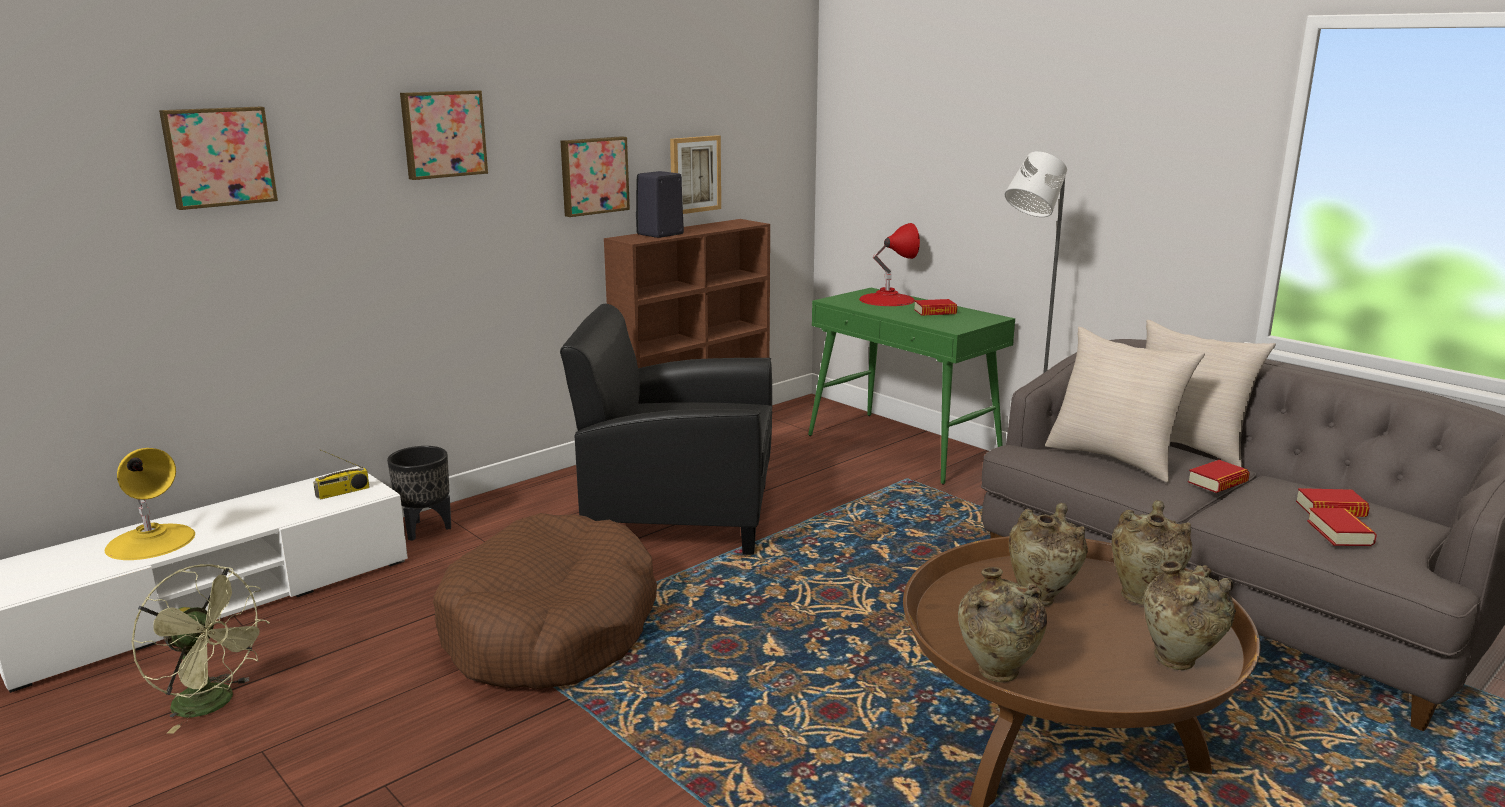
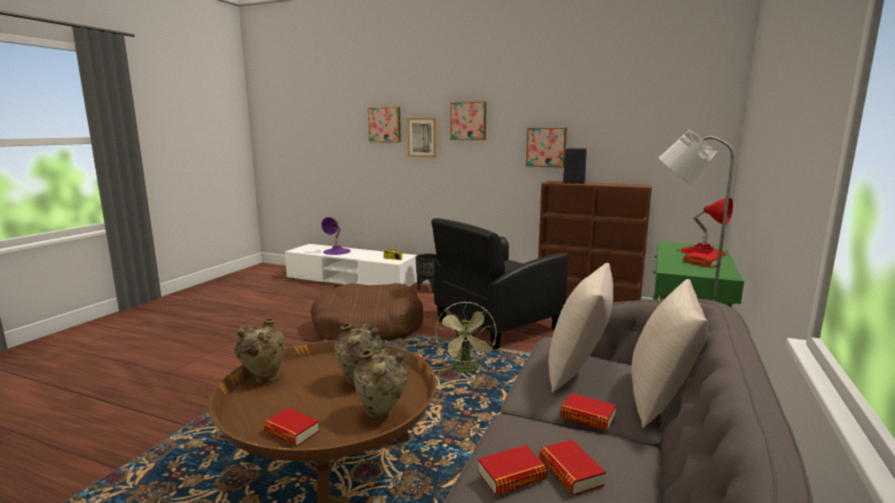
camera: 65 degrees right, 5 degrees down
(151, 541) = (337, 251): yellow table lamp -> purple table lamp
(213, 704) = (292, 298): green fan -> green fan (466, 370)
(679, 515) = (496, 325): black armchair -> black armchair turned 105 degrees counterclockwise
(694, 174) = (618, 153): picture -> picture (422, 137)
(1179, 664) = (291, 432): beige vase -> book

